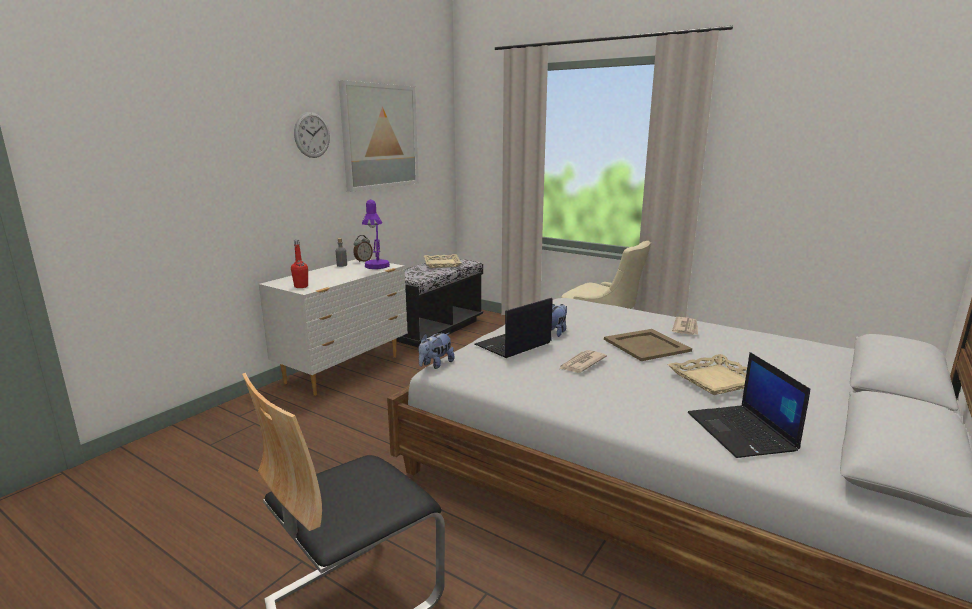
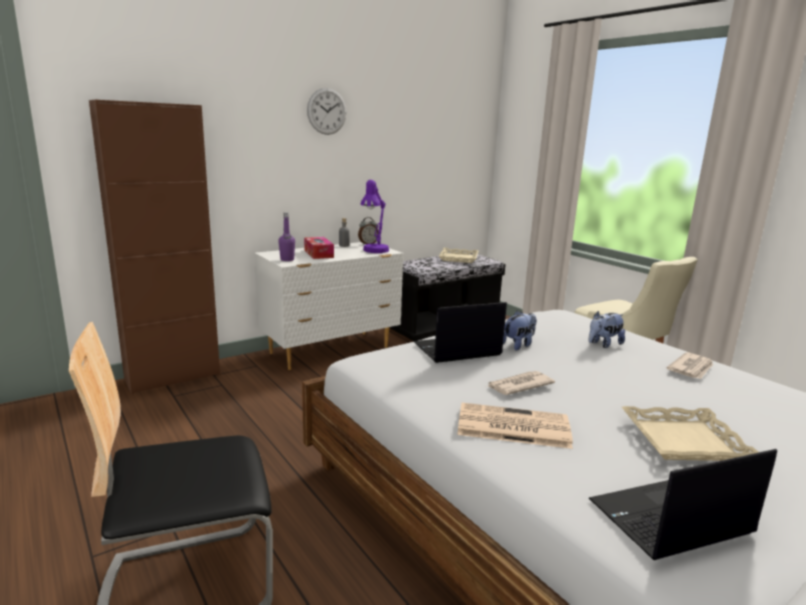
camera: 20 degrees right, 0 degrees up
(194, 426) = (173, 377): none -> brown cabinet
(301, 286) = (287, 259): red bottle -> purple bottle
(326, 276) = (318, 254): none -> tissue box
(380, 136) = (405, 118): picture -> none
(435, 364) = (358, 356): plush toy -> plush toy (603, 344)
(601, 395) = (511, 427): none -> newspaper
(647, 345) = (620, 379): beige tray -> none
(742, 432) = (669, 519): laptop -> laptop turned 60 degrees clockwise

